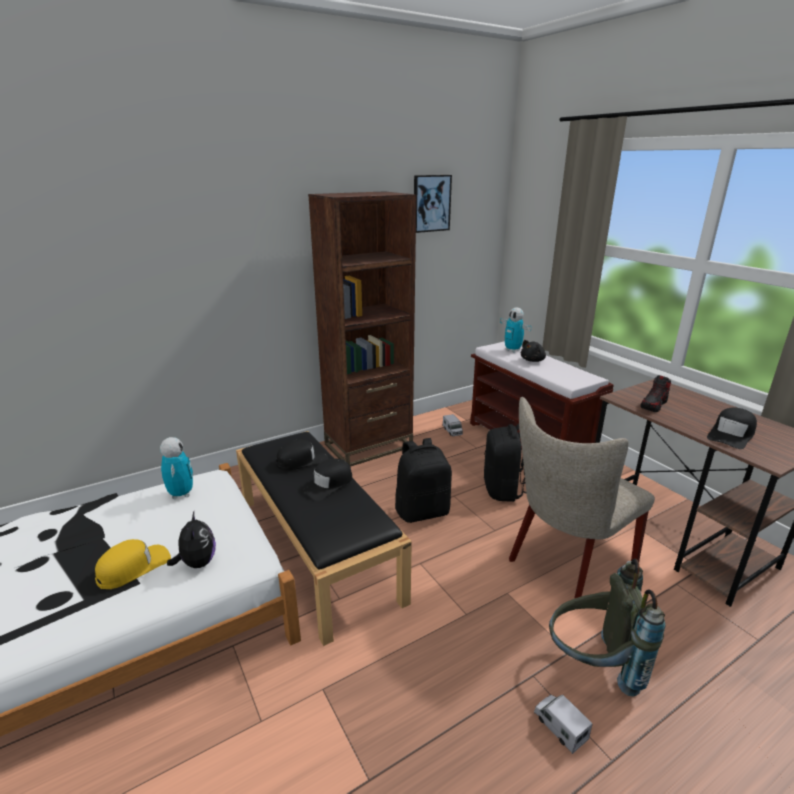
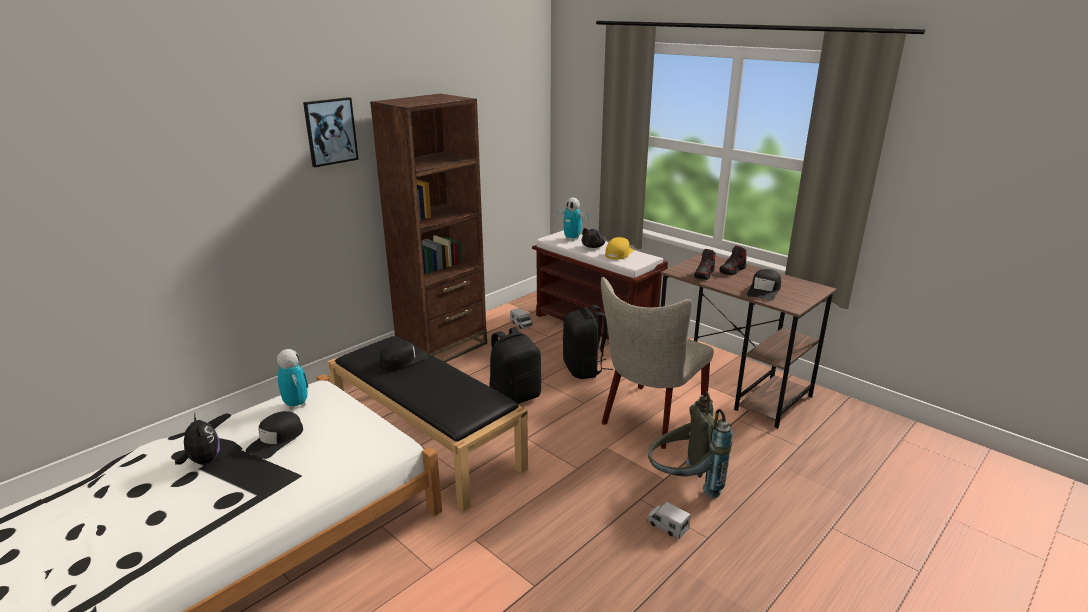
camera: 15 degrees left, 0 degrees up
(134, 567) = (288, 465): yellow cap -> yellow cap (619, 253)
(197, 563) = (346, 453): plush toy -> plush toy (203, 461)
(328, 484) = (438, 376): black cap -> black cap (276, 440)
(431, 203) = (481, 101): picture -> picture (330, 131)
(691, 404) = (732, 270): none -> shoe

